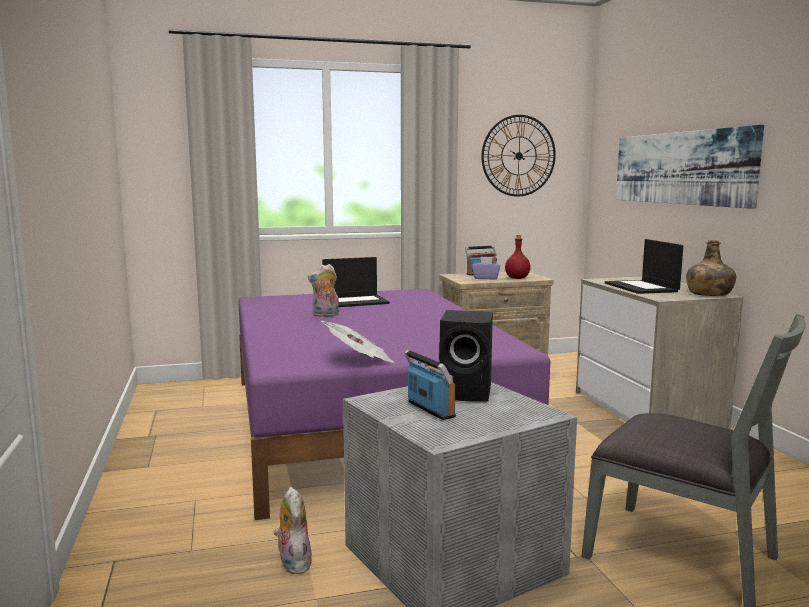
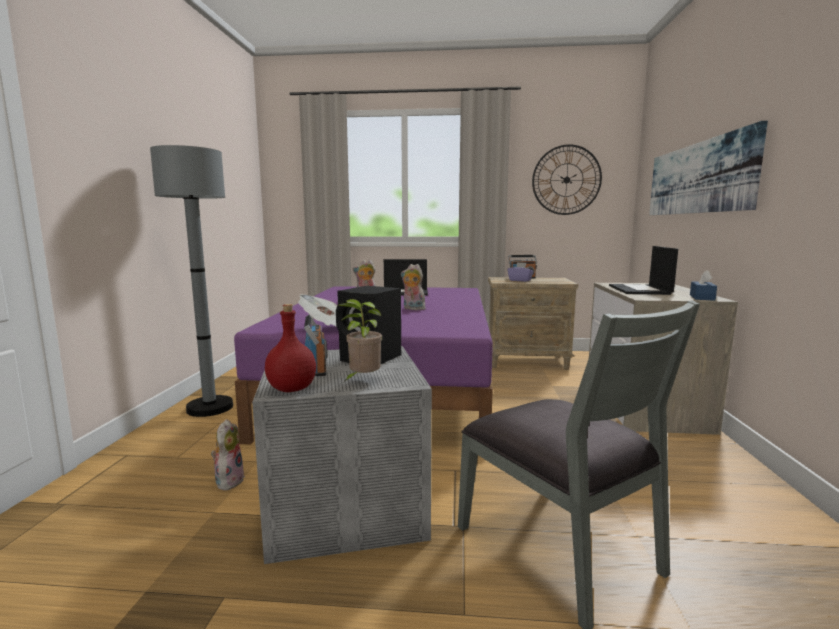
camera: 20 degrees right, 0 degrees up
(157, 483) = (210, 408): none -> grey floor lamp
(406, 325) = (412, 309): none -> plush toy
(501, 417) = (362, 380): none -> potted plant
(517, 278) = (547, 281): red bottle -> red bottle (292, 389)
(708, 294) = (702, 297): green bottle -> blue tissue box

